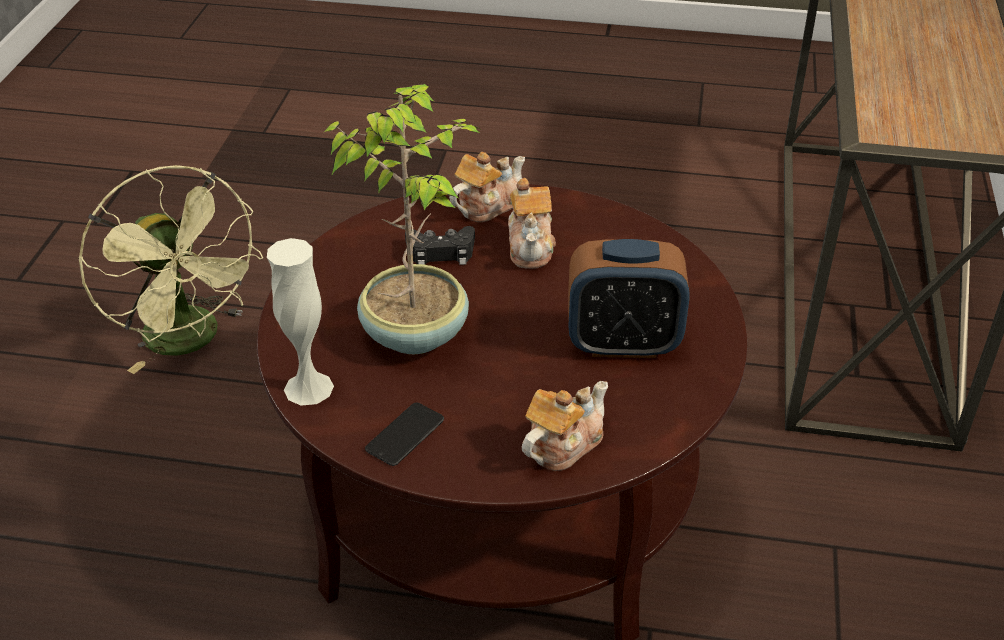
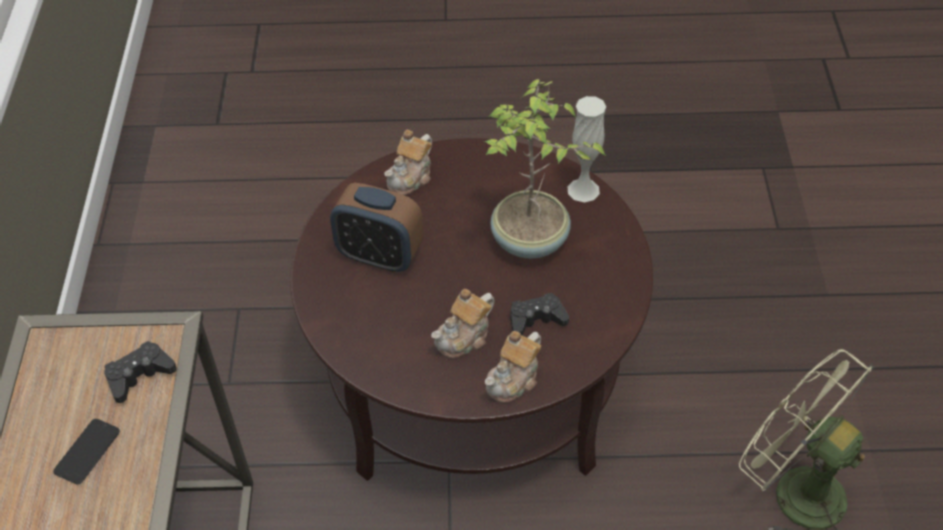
camera: 170 degrees right, 10 degrees up
(405, 435) = (509, 169): phone -> phone (87, 452)
(531, 246) = (464, 337): teapot -> teapot turned 120 degrees counterclockwise
(623, 343) = (380, 255): alarm clock -> alarm clock turned 150 degrees counterclockwise
(894, 107) = (139, 375): none -> black game controller

